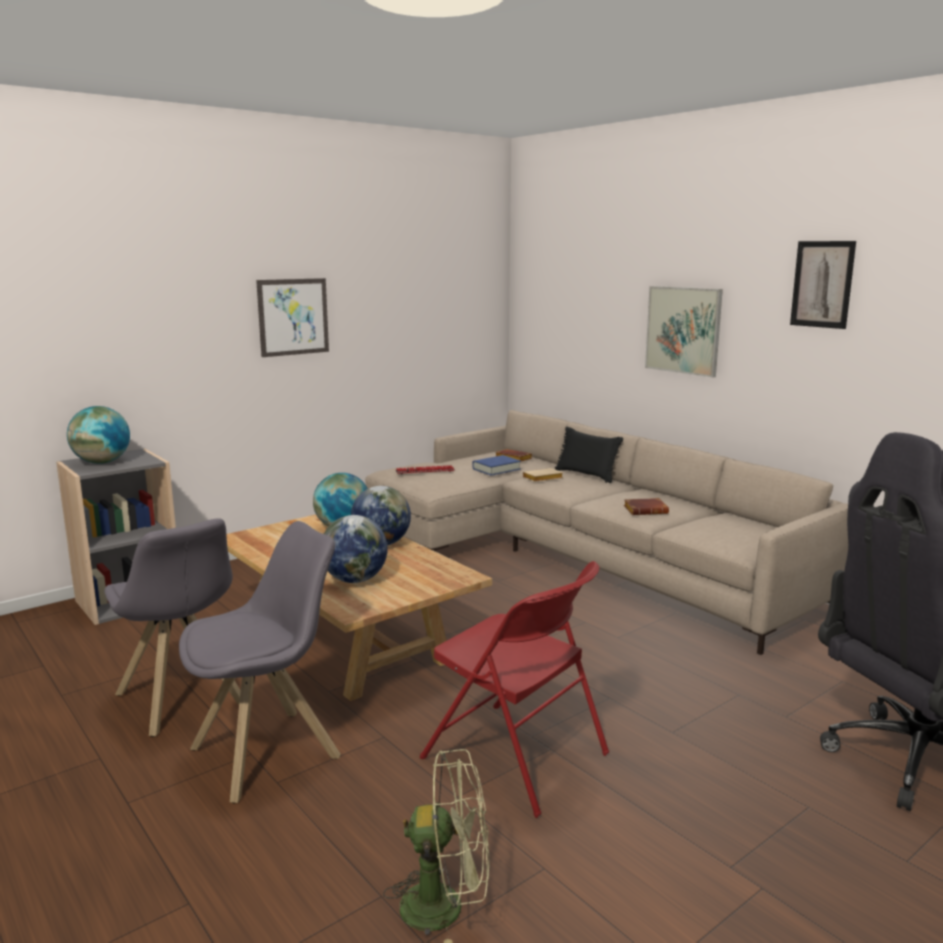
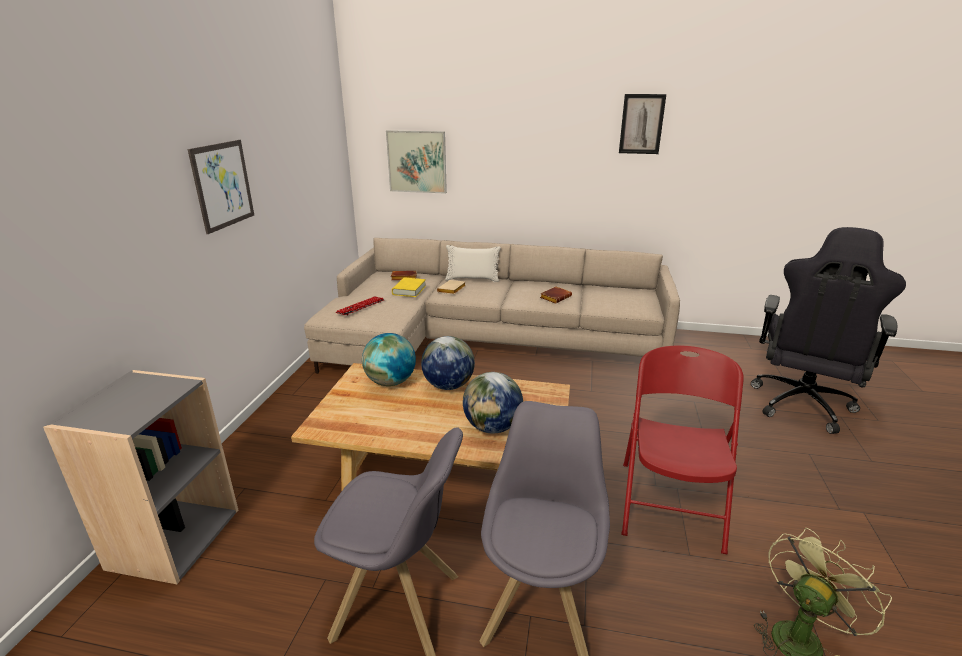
camera: 40 degrees left, 10 degrees up
(102, 462) = (120, 406): globe -> none
(496, 469) = (409, 290): blue book -> yellow book
(514, 756) = (670, 505): red chair -> red chair turned 75 degrees counterclockwise
(587, 475) = (472, 279): black pillow -> white pillow
(683, 330) = (530, 161): picture -> picture (417, 162)

